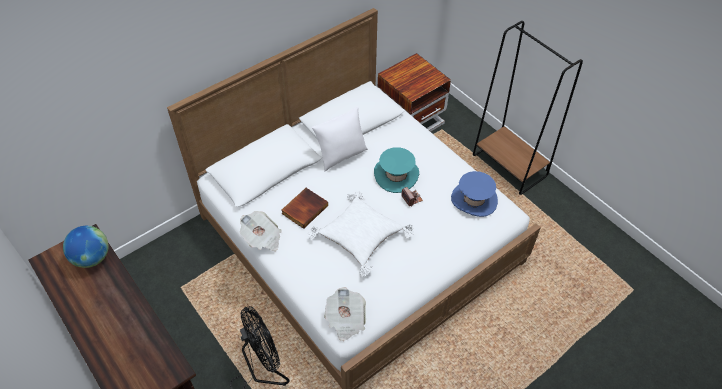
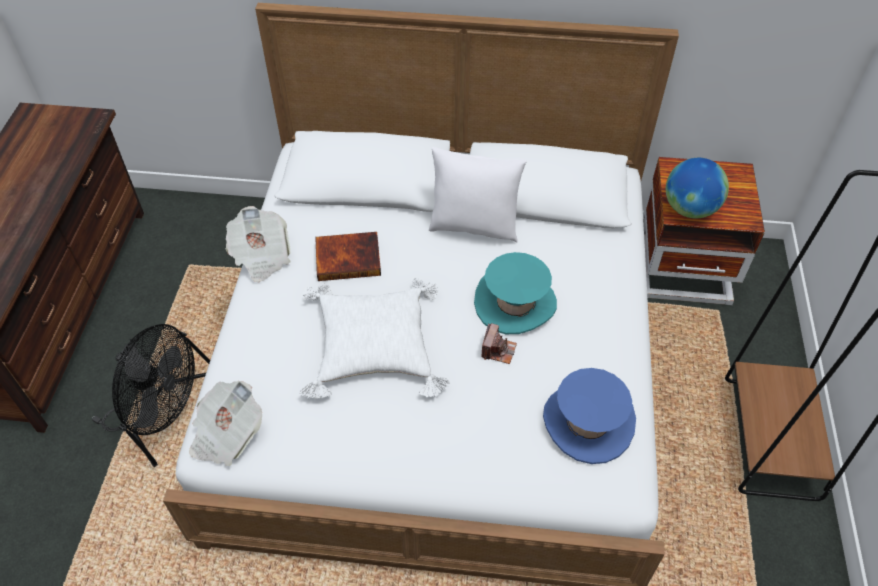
camera: 45 degrees right, 0 degrees up
(92, 258) = (66, 141): globe -> globe (689, 209)

